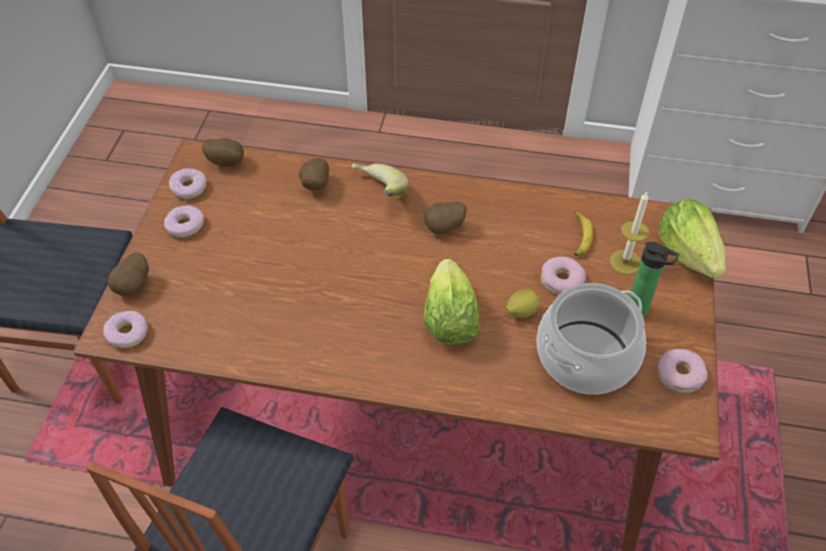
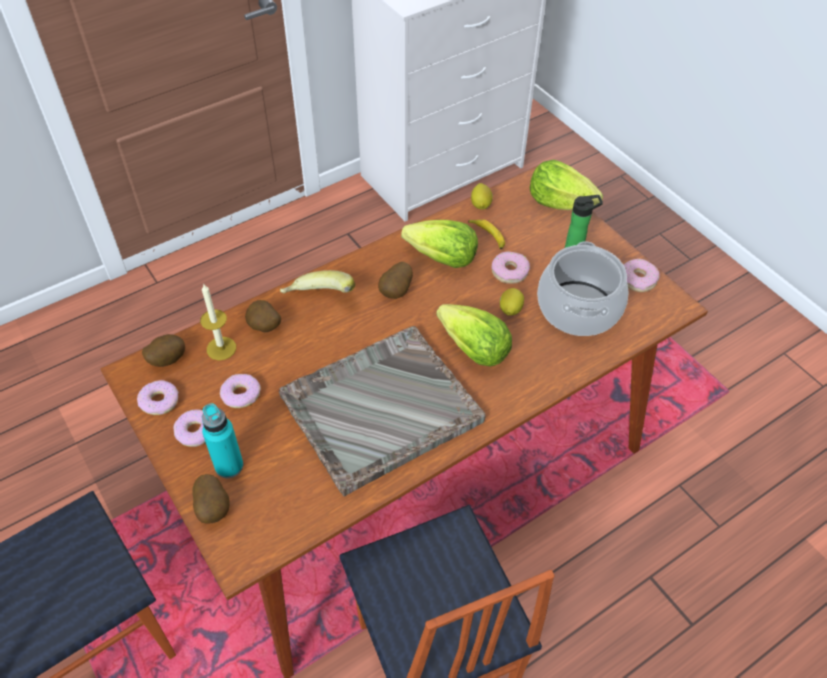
camera: 45 degrees left, 0 degrees up
(127, 333) = (255, 545): donut -> donut (241, 394)
(177, 266) = (229, 466): none -> turquoise bottle
(320, 308) = (379, 409): none -> grey tray
(515, 229) = (442, 258): none -> lettuce
(607, 206) = (481, 204): none -> lemon
(625, 262) = (532, 233): candle -> candle (221, 348)

